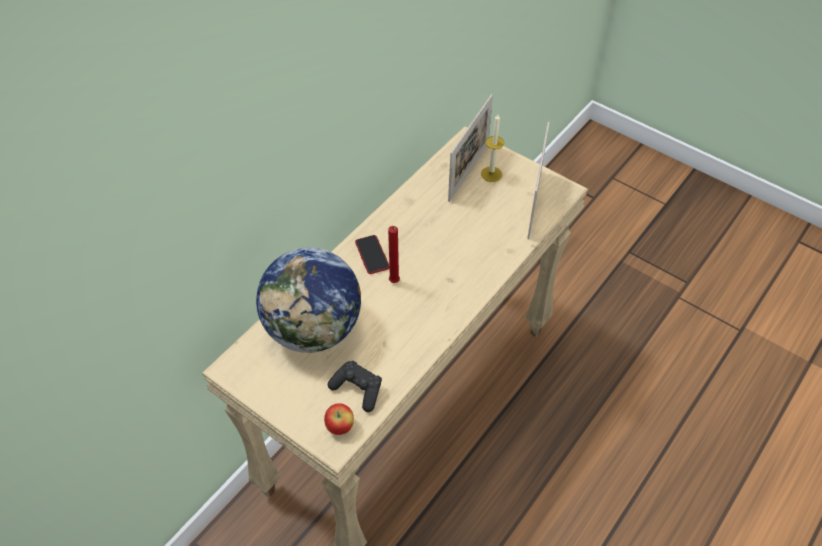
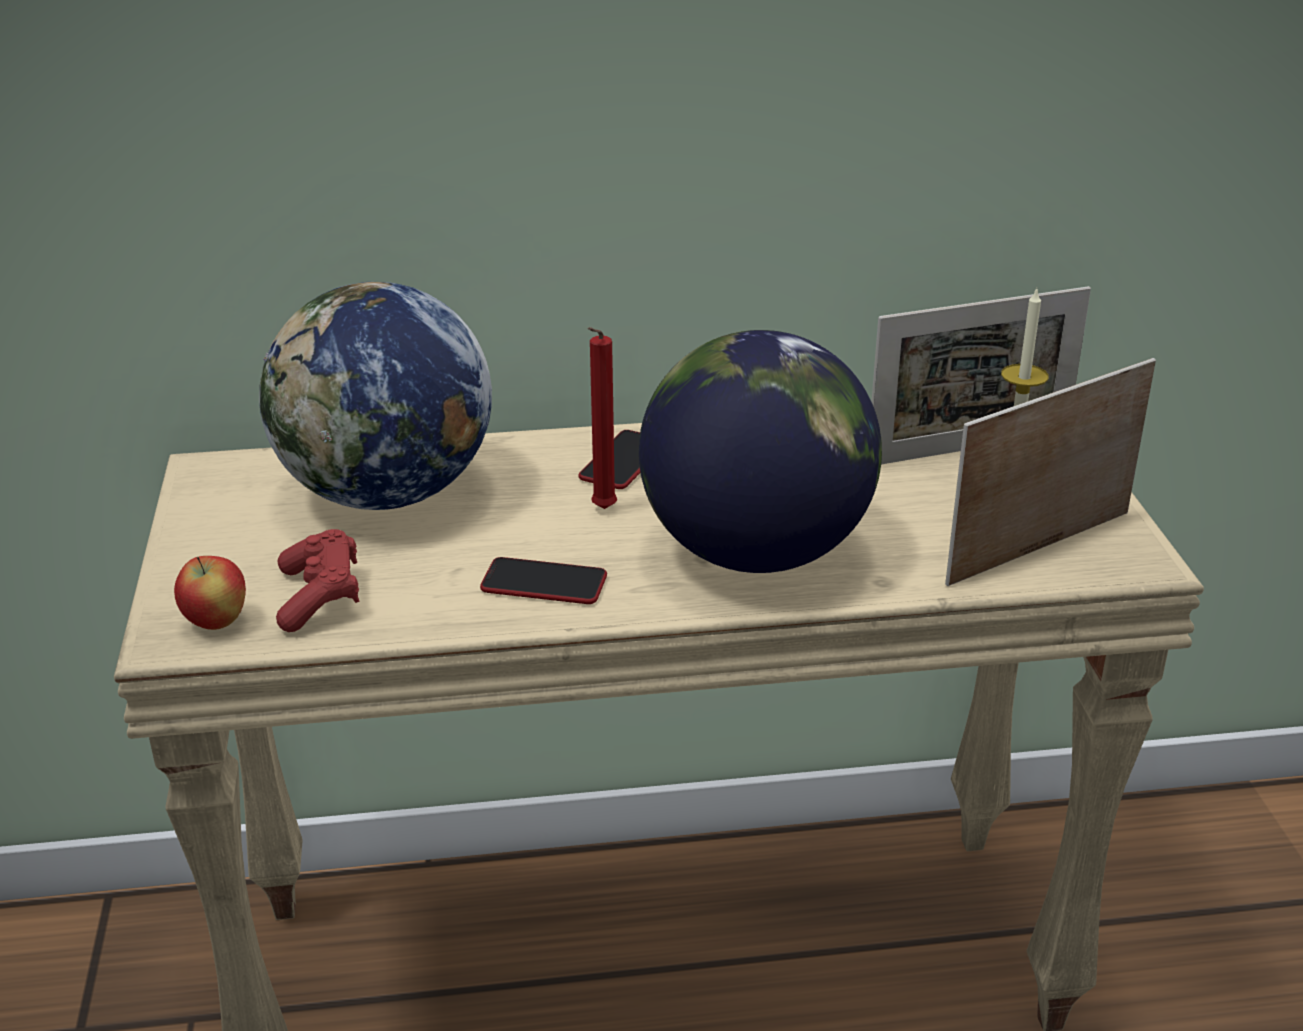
camera: 45 degrees right, 20 degrees down
(358, 389) = (320, 597): black game controller -> red game controller
(418, 327) = (544, 583): none -> phone
(461, 265) = (755, 551): none -> globe

